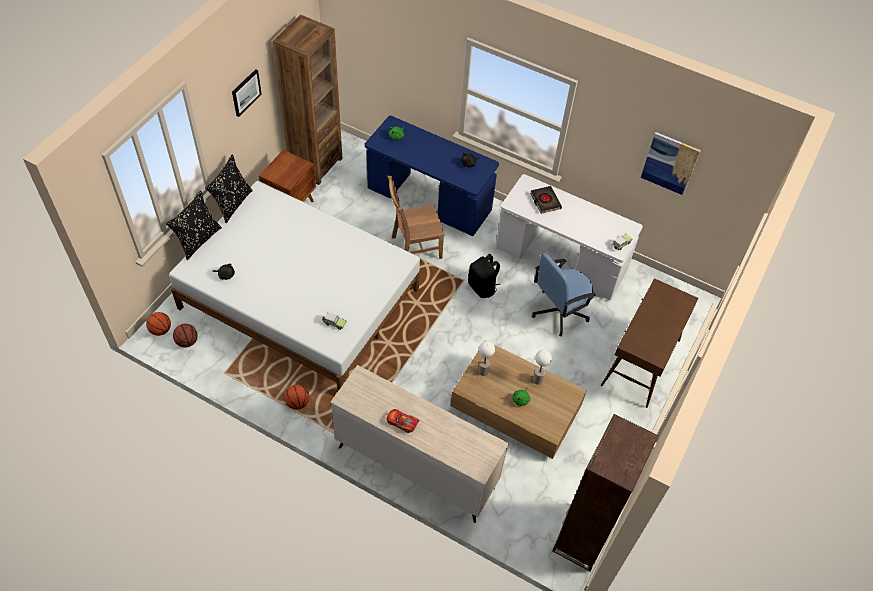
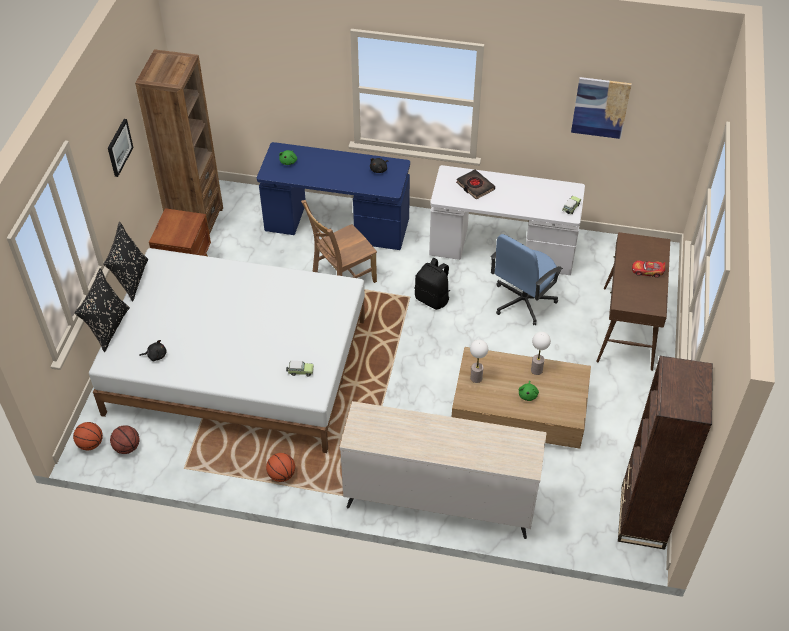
camera: 15 degrees left, 5 degrees down
(402, 423) = (426, 445): toy car -> toy car (647, 271)

